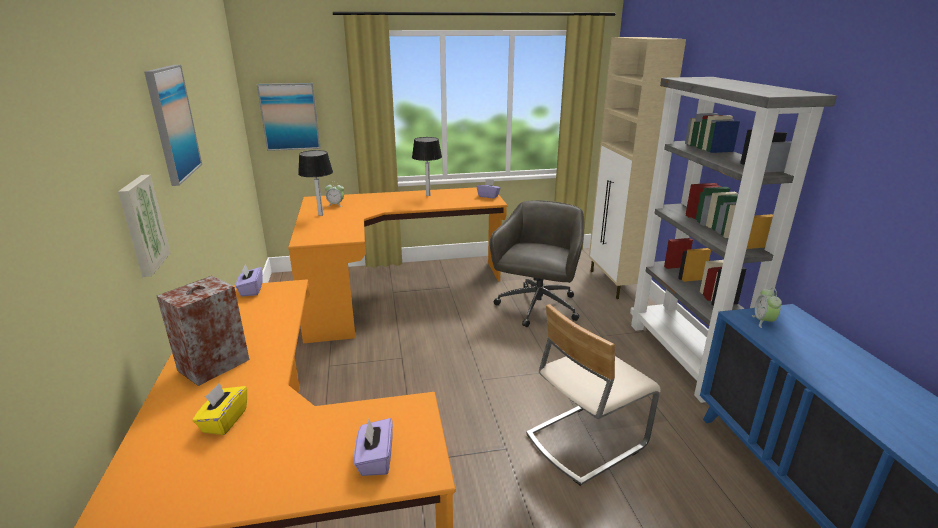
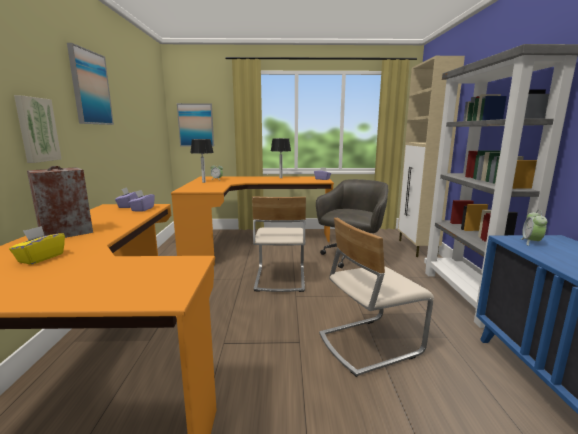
camera: 10 degrees right, 10 degrees down
(375, 459) = (131, 287): purple tissue box -> purple tissue box (142, 209)
(452, 353) = (279, 278): none -> beige chair

